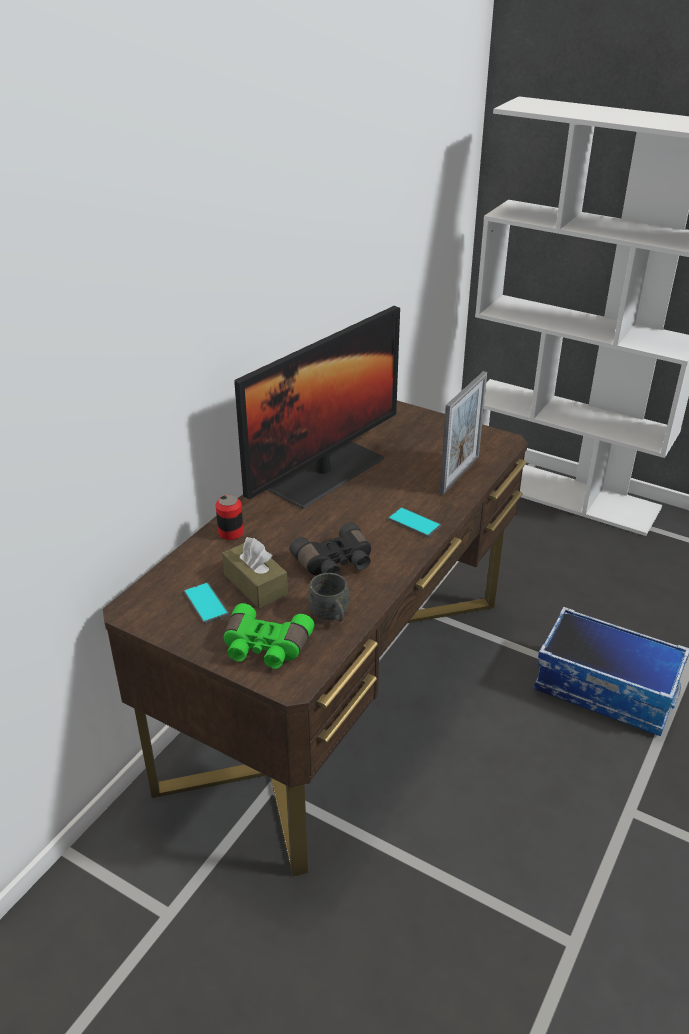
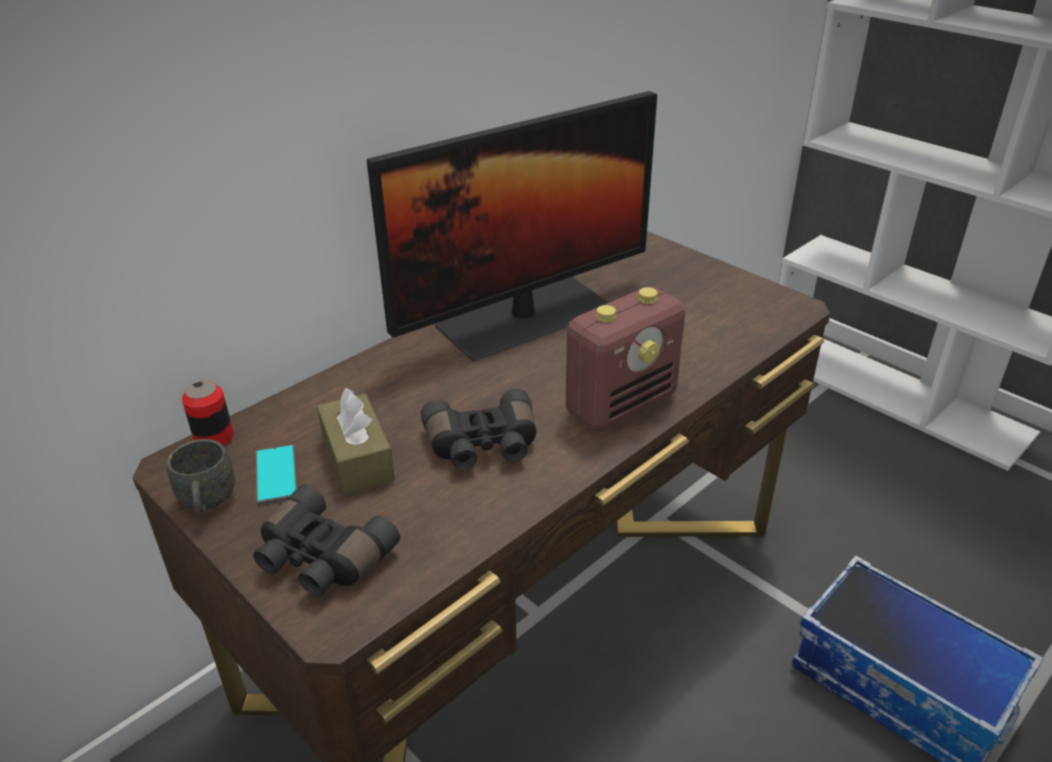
camera: 15 degrees right, 0 degrees up
(231, 533) = (362, 380): can -> can (214, 438)
(264, 648) = (321, 559): green binoculars -> black binoculars
(331, 615) = (440, 525): grey mug -> grey mug (207, 503)
(414, 523) = (621, 404): phone -> radio
(459, 475) = (713, 345): picture frame -> none

